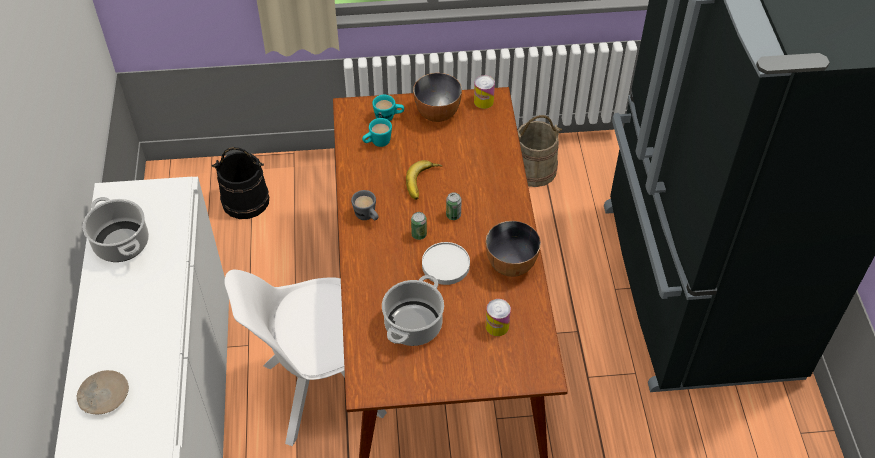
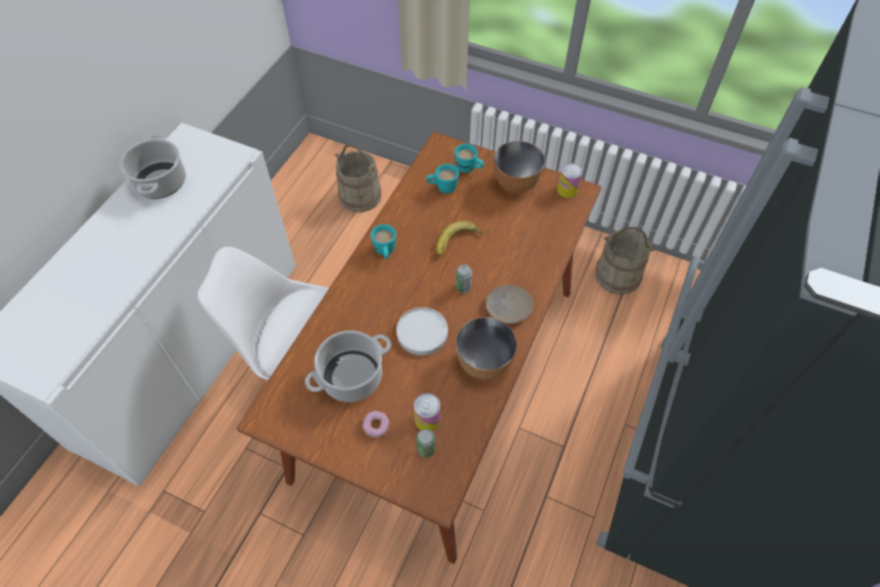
camera: 30 degrees right, 5 degrees up
(104, 396) = (44, 309): beige plate -> beige plate (508, 307)
(245, 200) = (360, 196): black bucket -> beige bucket
(367, 217) = (385, 252): grey mug -> turquoise mug
(419, 234) = (418, 291): can -> can (426, 449)
(461, 351) = (376, 426): none -> donut

